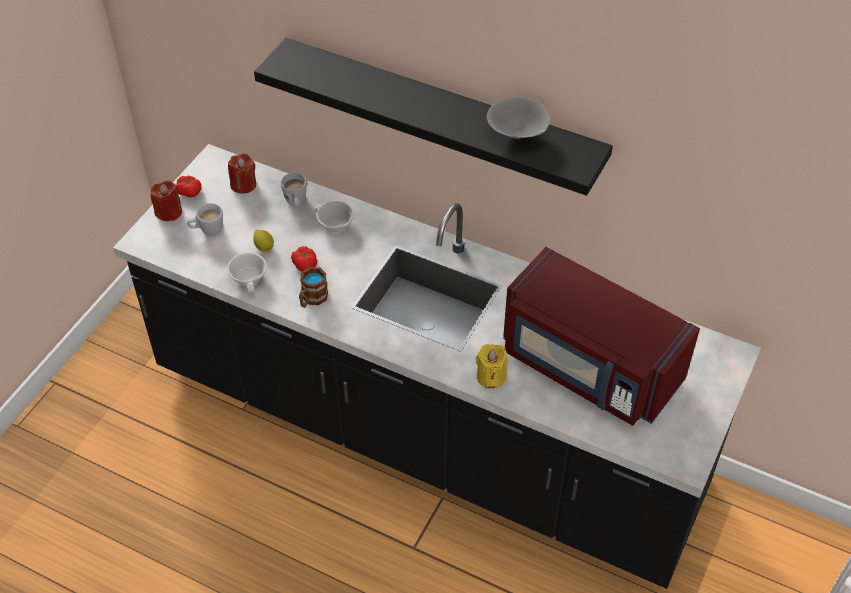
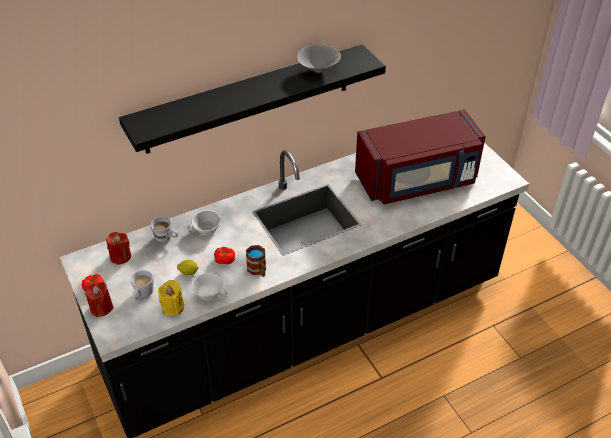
camera: 55 degrees left, 5 degrees down
(491, 376) = (391, 221): yellow candle -> yellow candle (173, 307)

